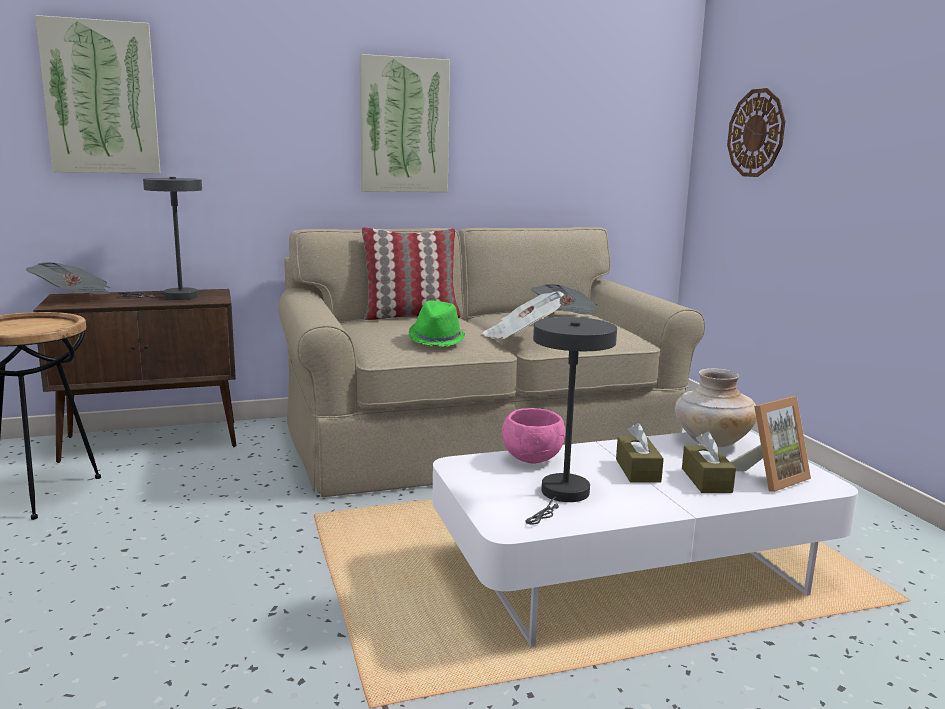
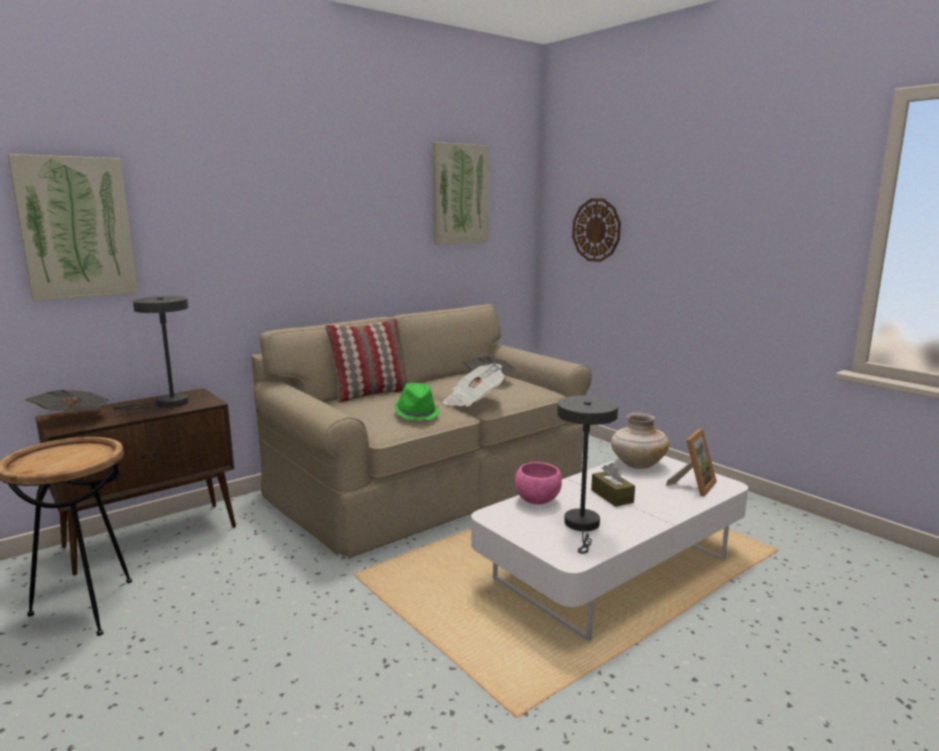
camera: 20 degrees left, 0 degrees up
(404, 126) = (339, 235): picture -> picture (459, 194)
(706, 480) = (659, 495): brown tissue box -> none

